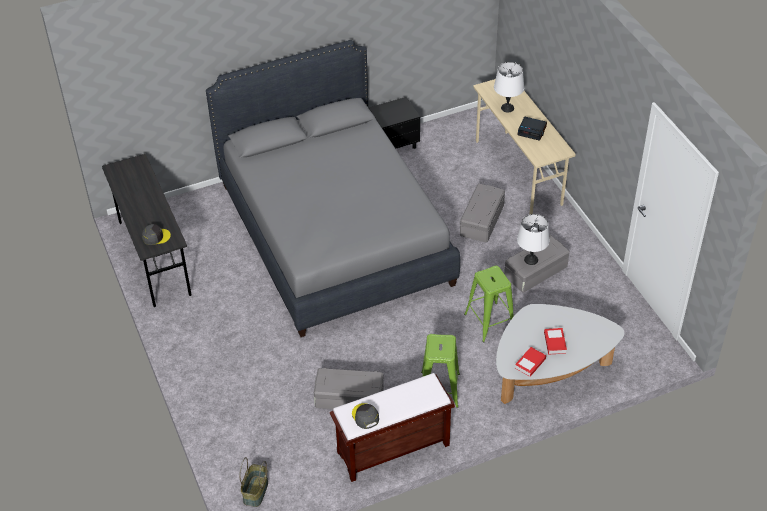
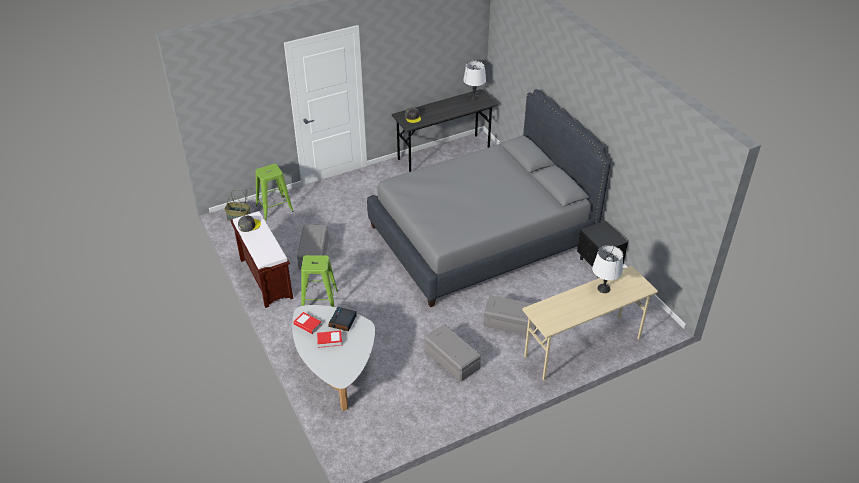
camera: 85 degrees right, 5 degrees down
(490, 322) = (389, 329): green stool -> green stool (274, 208)
(531, 260) = (445, 340): white table lamp -> white table lamp (473, 97)
(532, 131) = (573, 305): alarm clock -> alarm clock (342, 322)

